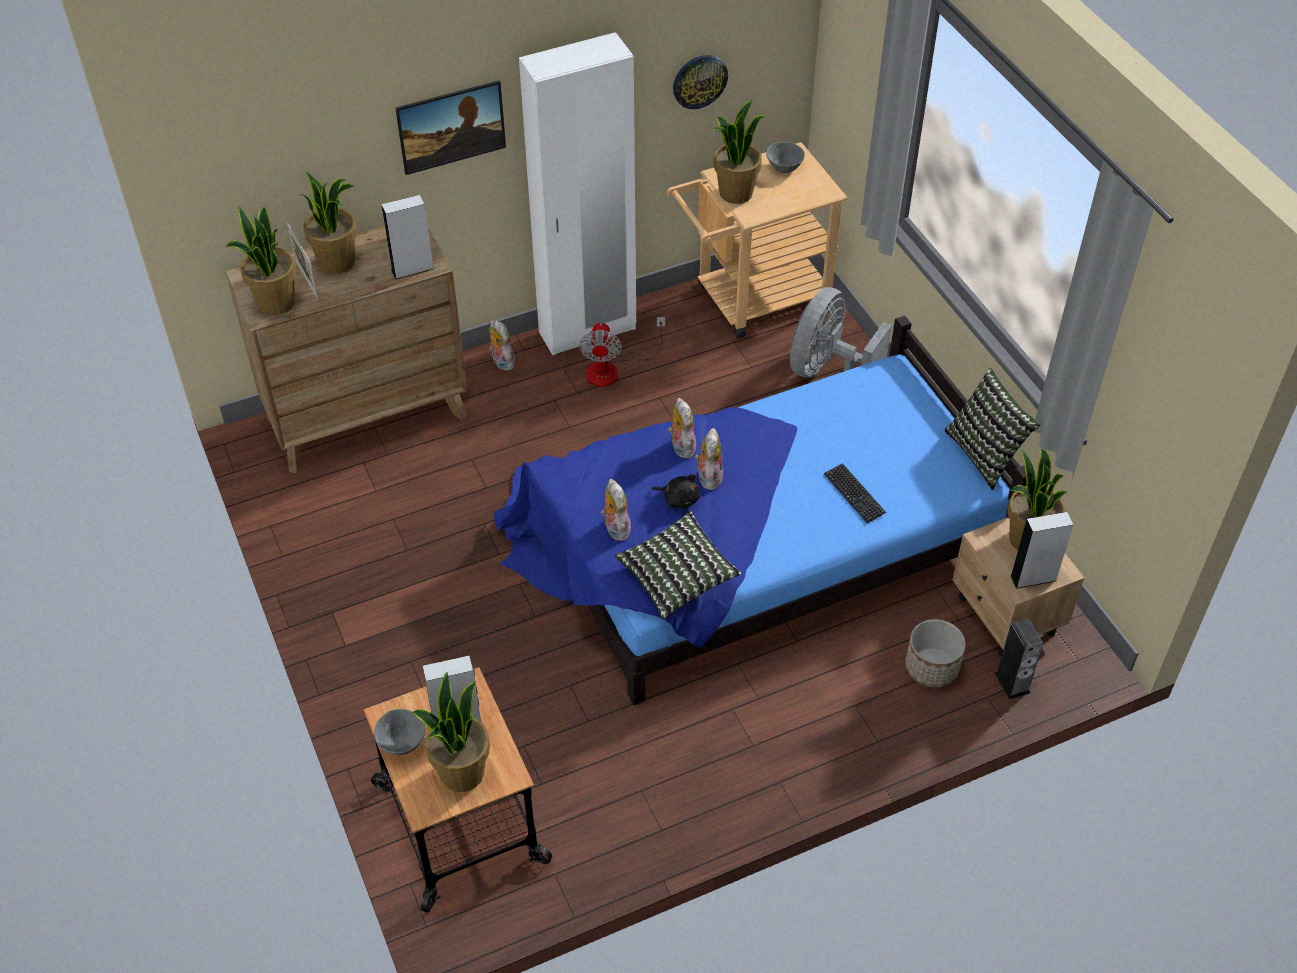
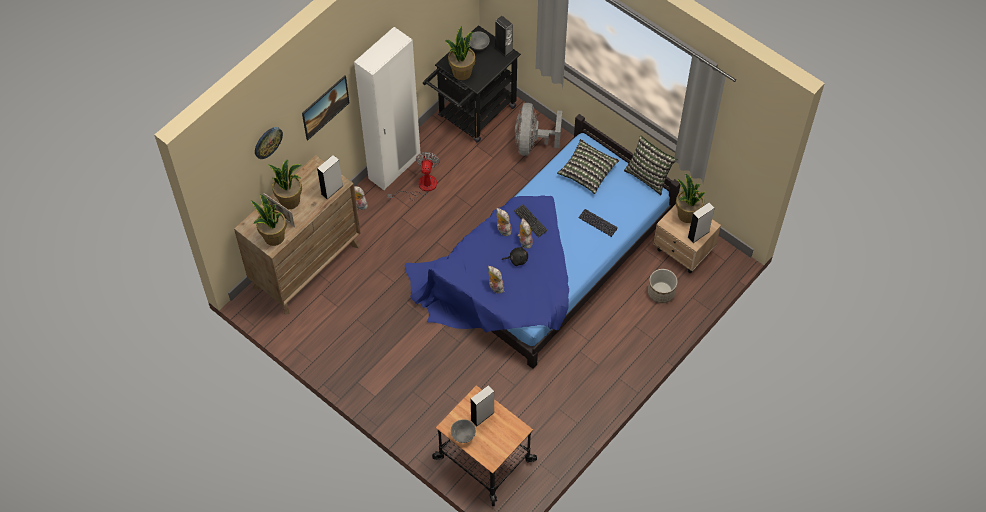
camera: 25 degrees left, 10 degrees up
(461, 772) = (498, 437): potted plant -> none
(612, 369) = (421, 187): fan -> fan turned 150 degrees counterclockwise
(677, 577) = (538, 301): pillow -> pillow (587, 172)
(699, 81) = (429, 24): wall clock -> wall clock (267, 142)
(737, 450) = (530, 221): none -> keyboard
(752, 300) = (472, 115): beige cart -> black cart
(1012, 682) = (700, 285): speaker -> speaker (503, 49)

